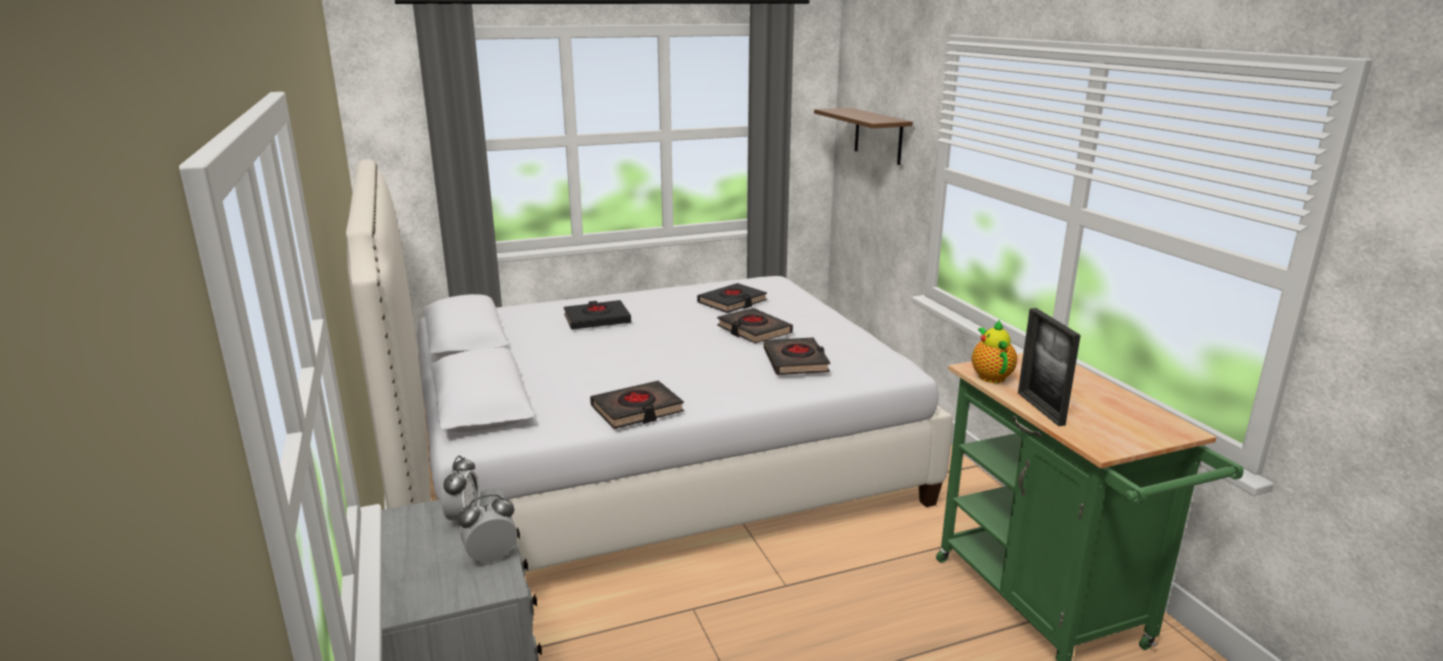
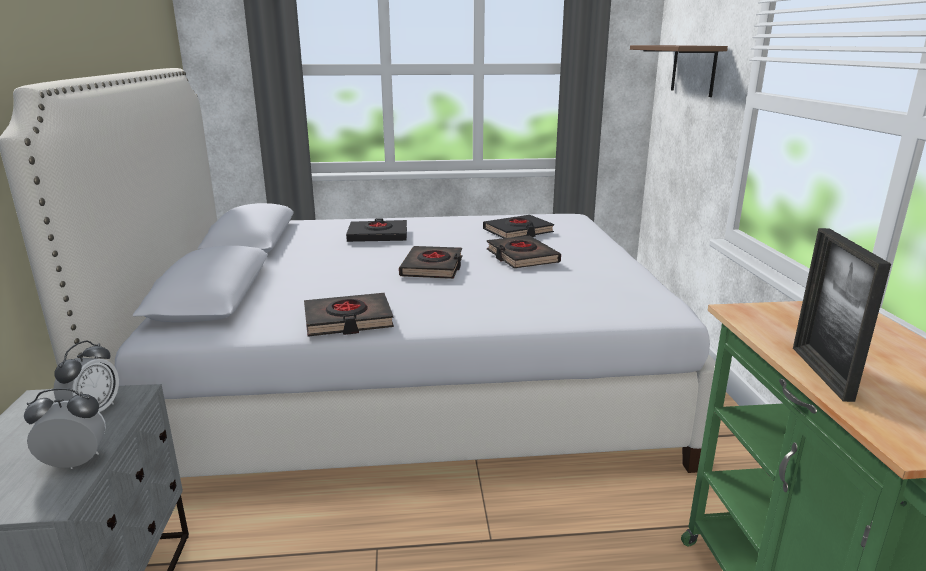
camera: 15 degrees right, 0 degrees up
(796, 361) = (548, 290): black book -> black book (433, 267)
(990, 376) = (761, 323): teapot -> none

